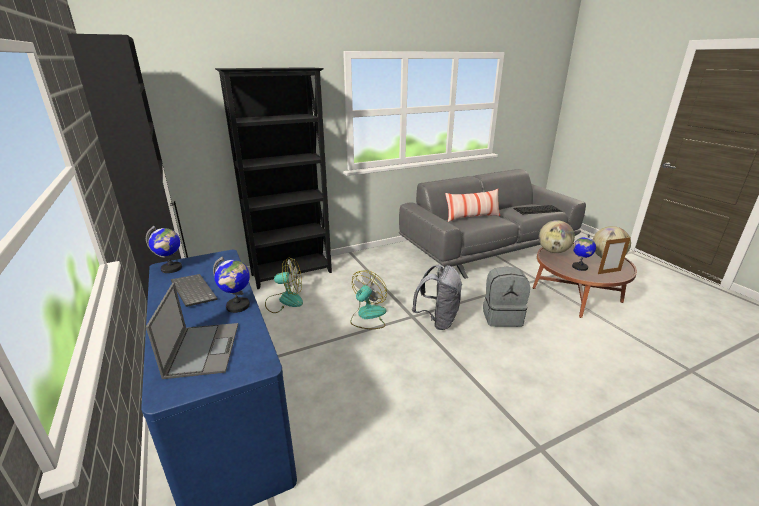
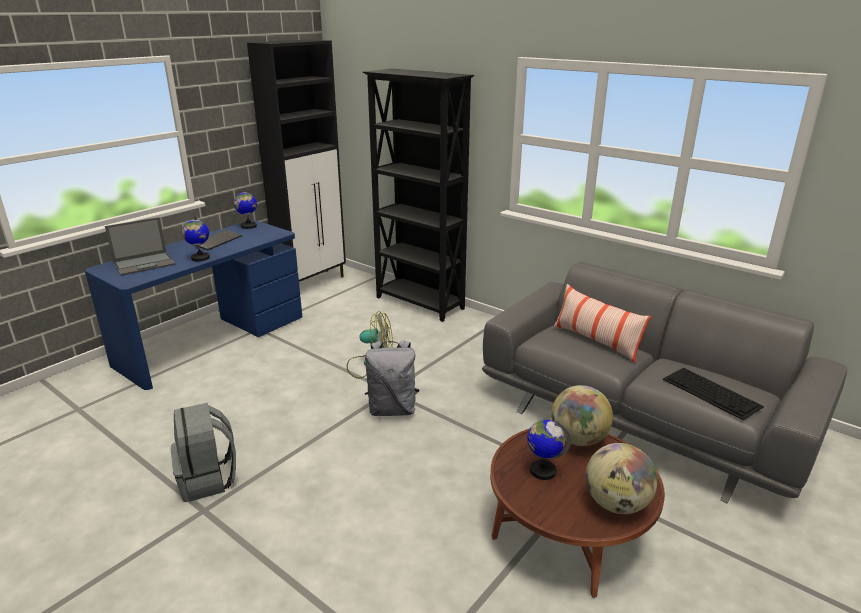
camera: 65 degrees right, 0 degrees up
(285, 300) = (367, 316): fan -> none
(502, 317) = (437, 457): grey backpack -> grey backpack (208, 479)
(609, 272) = (552, 505): picture frame -> none

